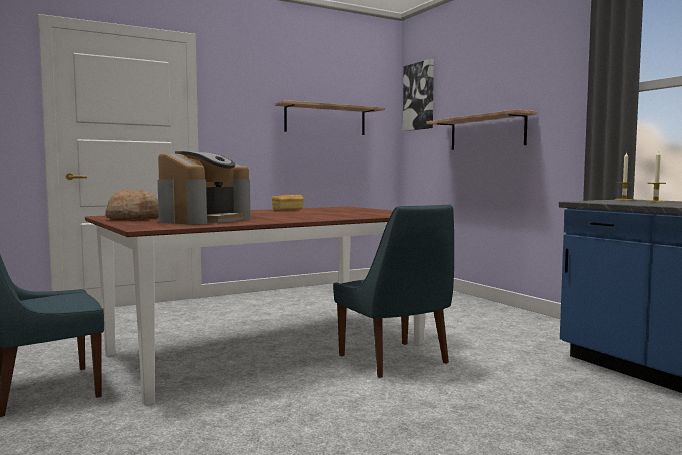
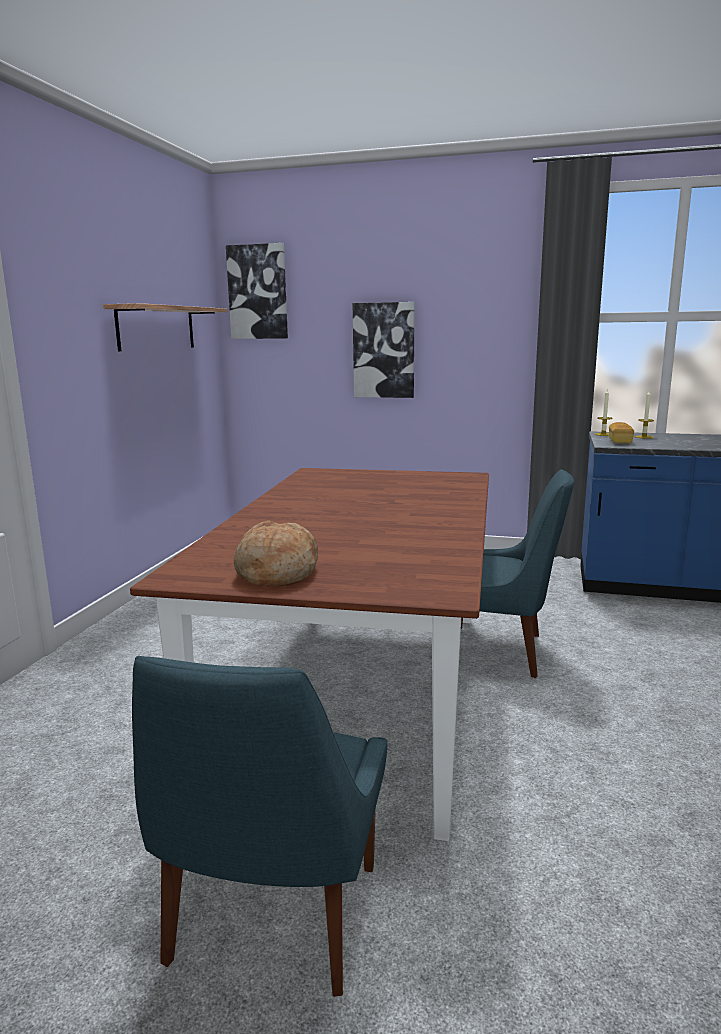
camera: 45 degrees left, 10 degrees up
(204, 220) = (381, 549): coffee machine -> none
(287, 209) = (297, 492): bread -> bread (620, 442)
(486, 132) = (384, 350): shelf -> picture

